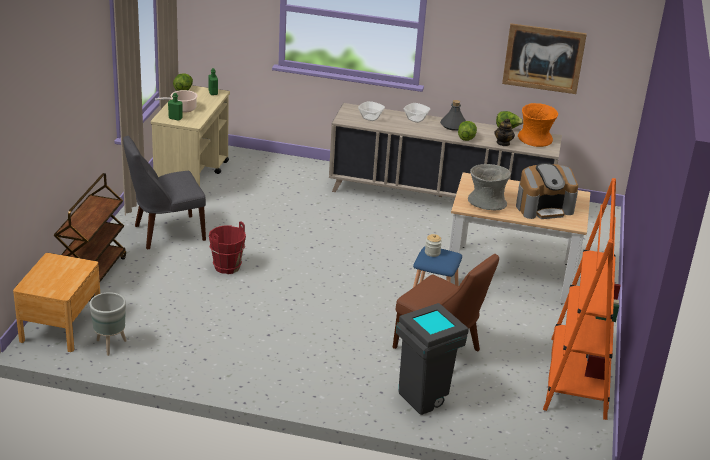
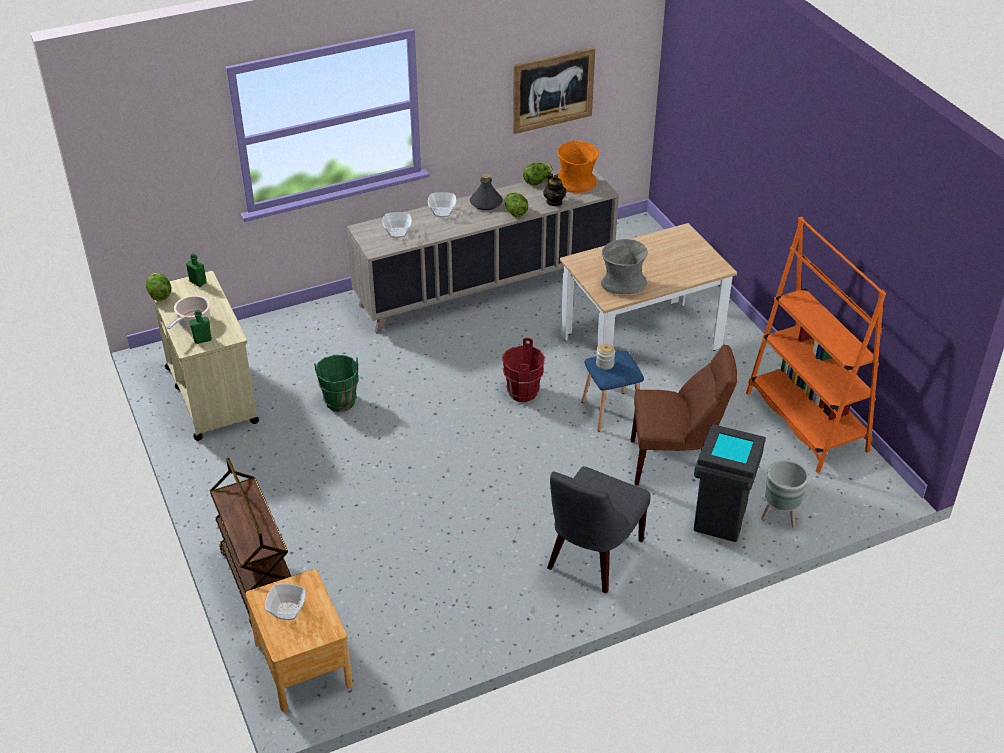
camera: 35 degrees left, 10 degrees up
(53, 272) = (286, 611): none -> bowl
(110, 345) = (381, 652): grey planter -> grey planter (779, 516)
(166, 233) = (270, 482): grey chair -> grey chair (592, 557)
(227, 267) = (382, 487): red bucket -> red bucket (522, 392)
(261, 214) = (340, 402): none -> green bucket
(544, 208) = (674, 263): coffee machine -> none

